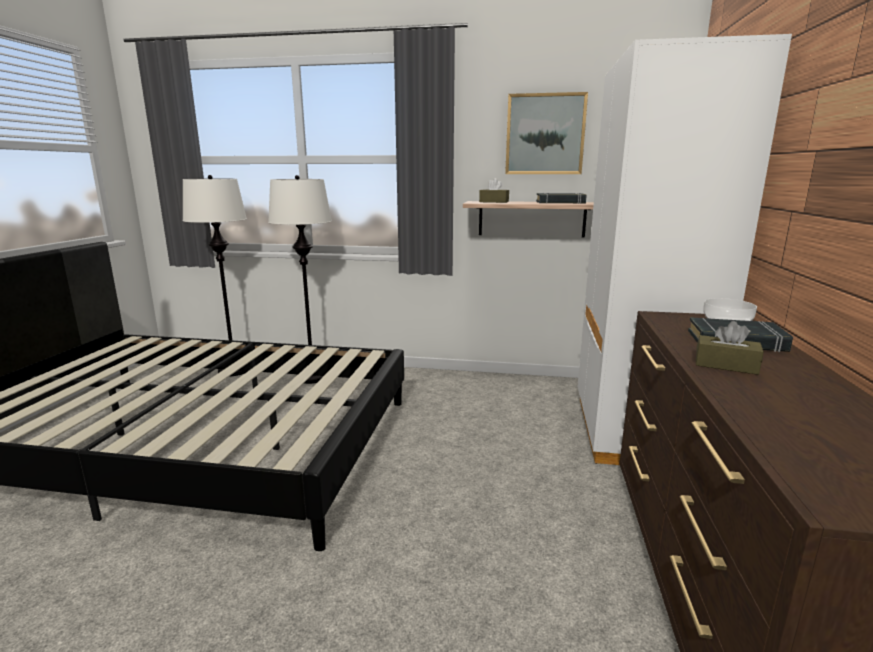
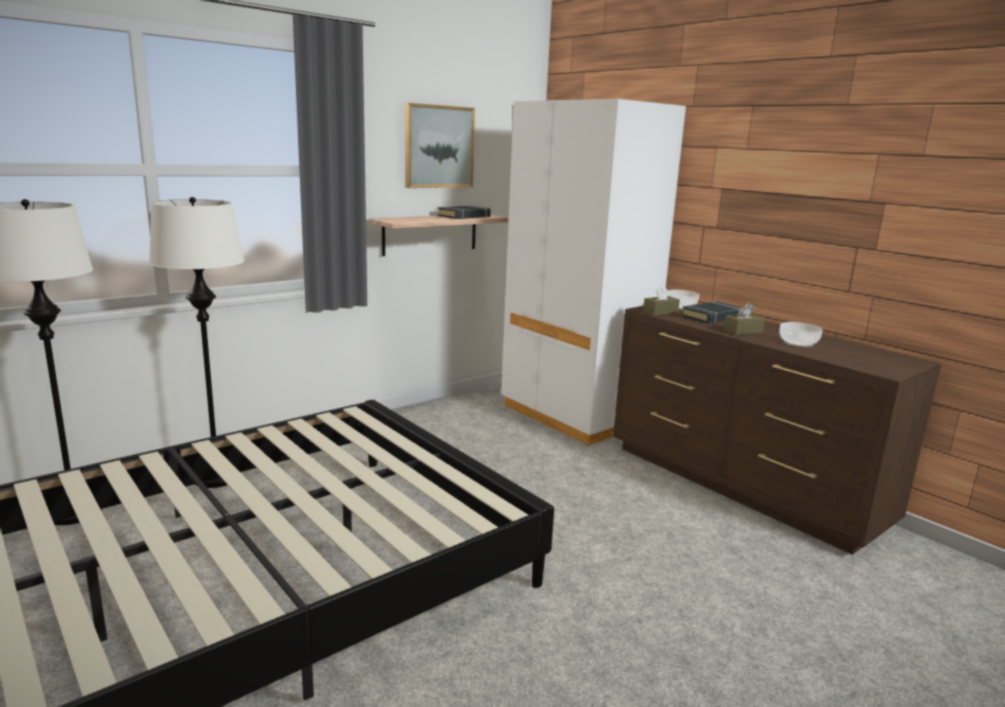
camera: 50 degrees left, 0 degrees up
(494, 202) = (408, 219): brown tissue box -> brown tissue box (660, 312)
(782, 403) = (798, 343): none -> bowl

